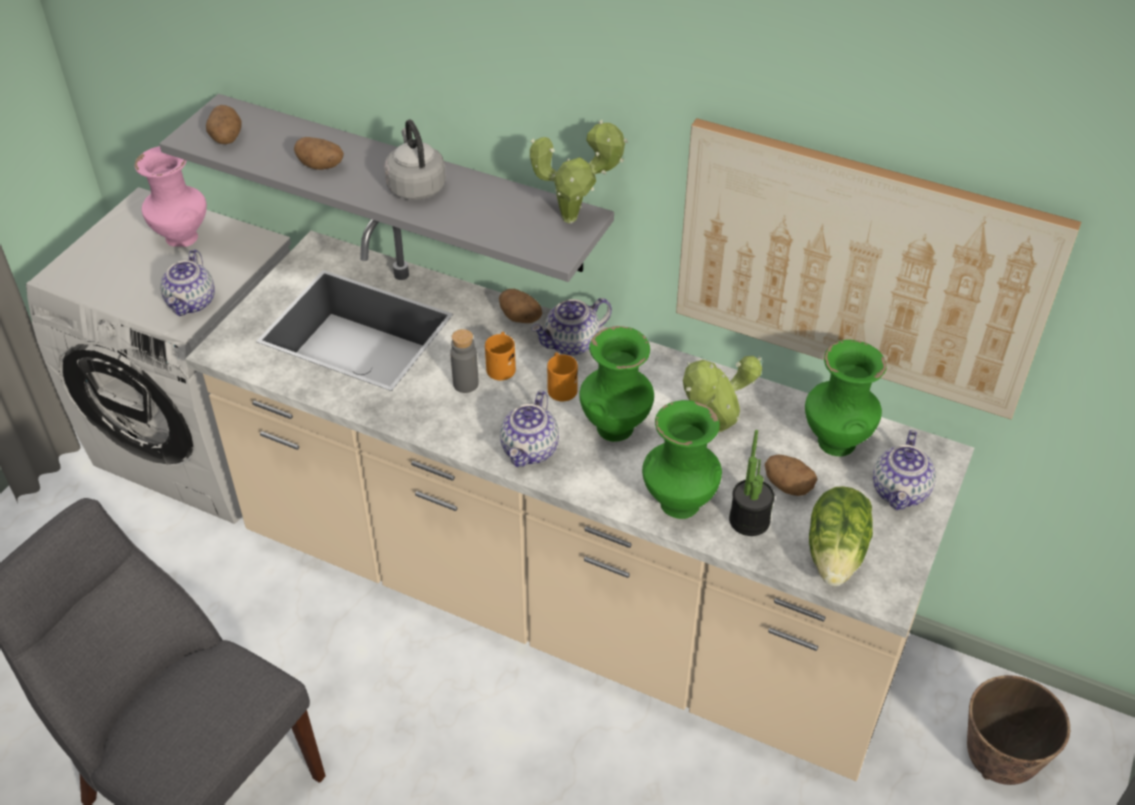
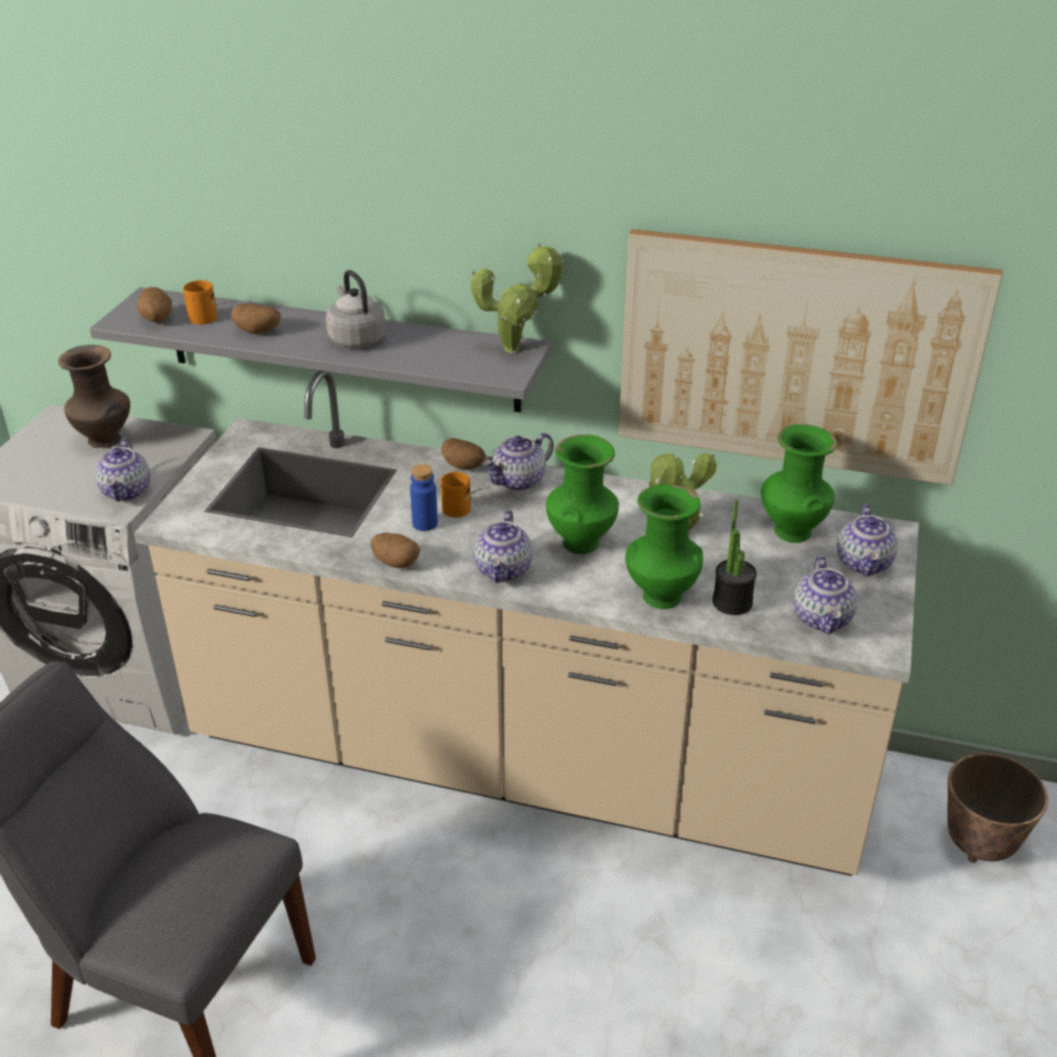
camera: 10 degrees left, 10 degrees down
(183, 239) = (106, 441): pink vase -> brown vase
(465, 384) = (425, 523): grey bottle -> blue bottle
(560, 386) = (518, 516): orange mug -> orange mug (201, 315)
(787, 485) = (759, 571): potato -> potato (395, 562)
(837, 553) = (823, 619): lettuce -> teapot

